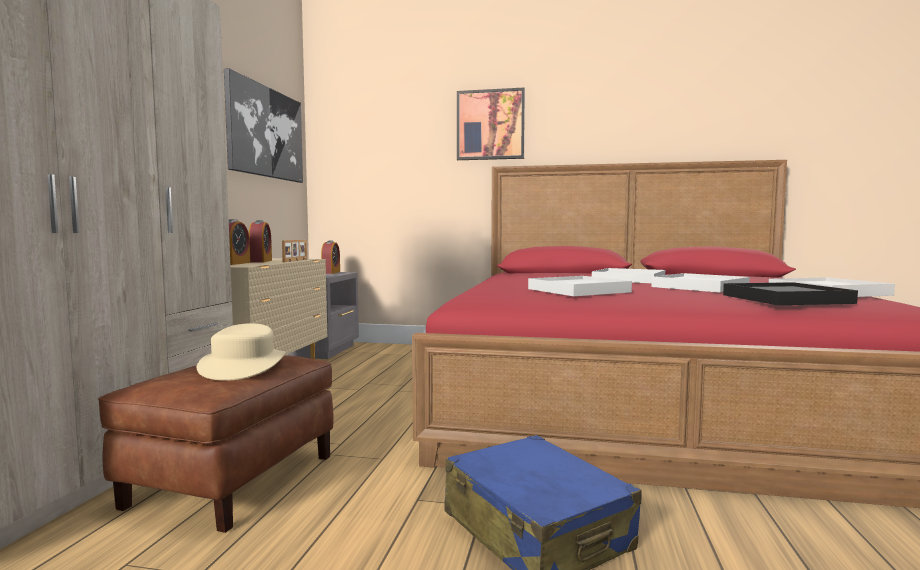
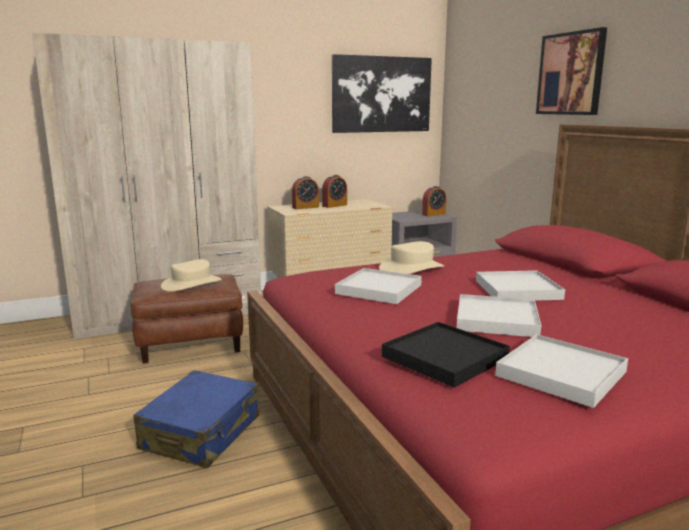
camera: 55 degrees right, 10 degrees up
(296, 260) = (357, 208): picture frame -> none
(526, 282) = (411, 268): none -> beige hat

